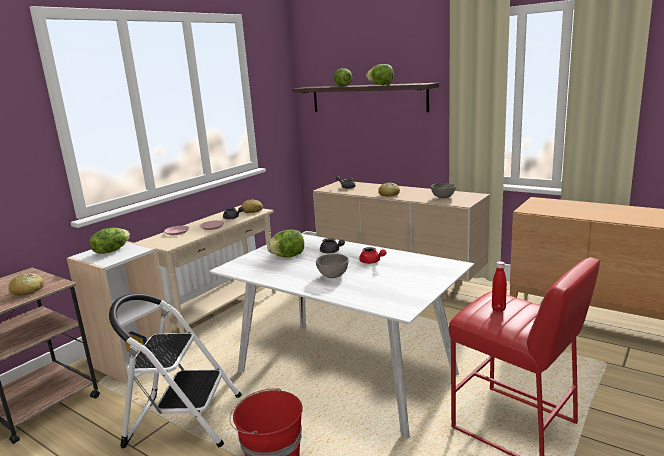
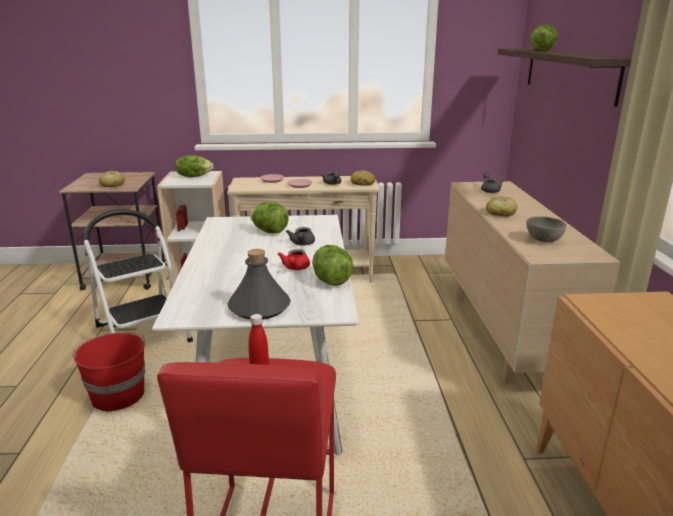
camera: 50 degrees right, 5 degrees up
(332, 276) = (239, 262): grey bowl -> none
(381, 85) = (566, 53): lettuce -> lettuce (331, 281)
(422, 283) = (259, 308): none -> grey bottle

